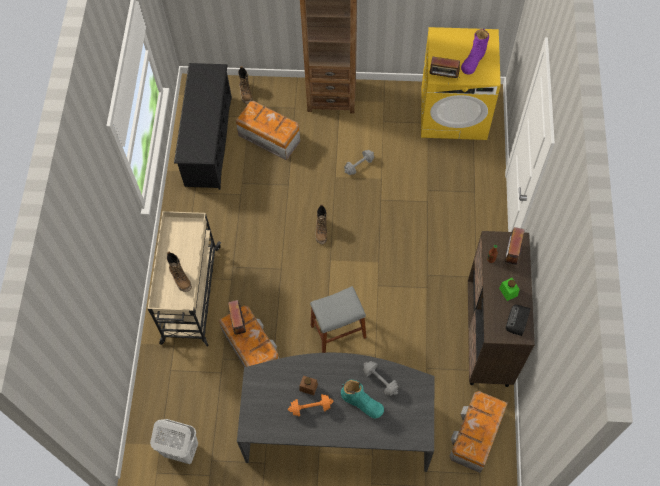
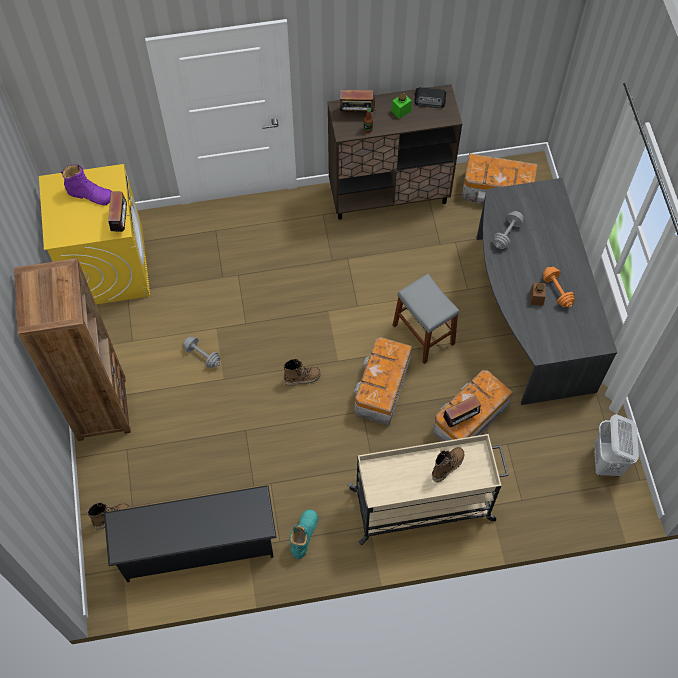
camera: 105 degrees left, 0 degrees up
(269, 137) = (178, 470): storage box -> storage box (381, 389)
(362, 403) = (536, 246): turquoise boot -> turquoise boot (304, 535)

